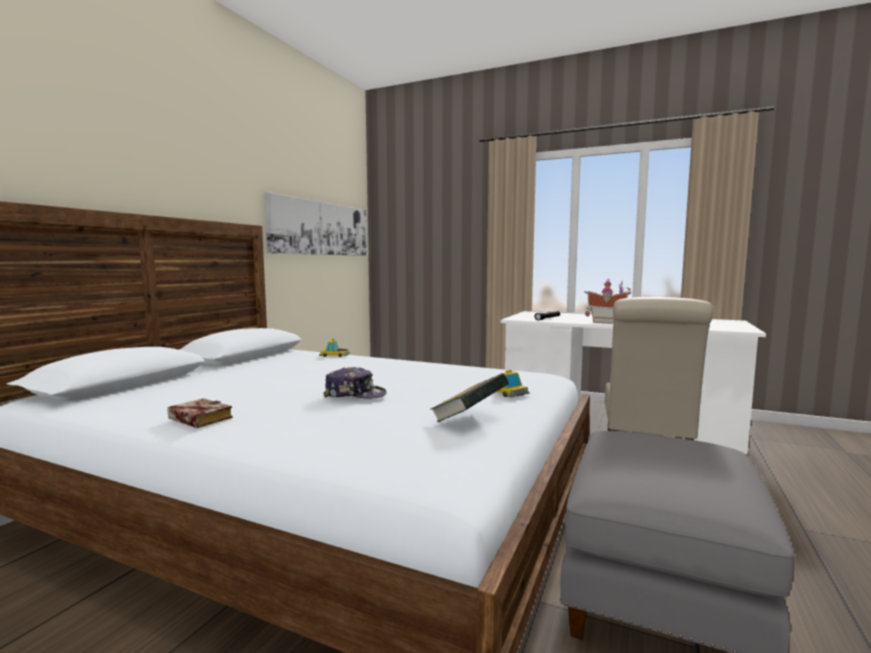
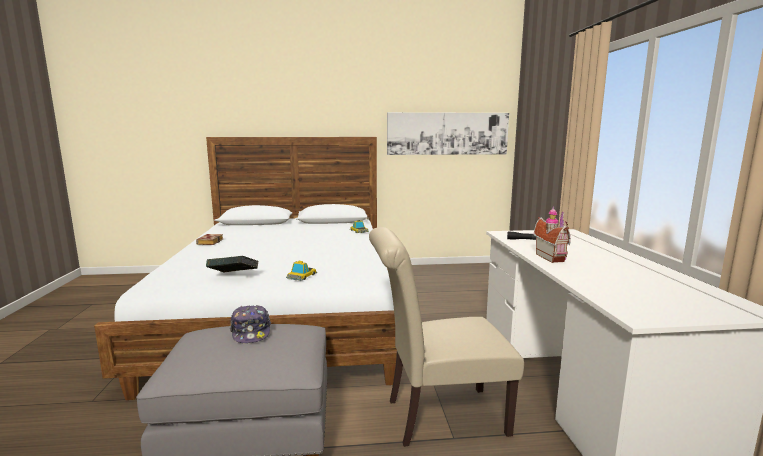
camera: 60 degrees right, 5 degrees up
(355, 395) = (263, 251): cap -> cap (251, 331)

